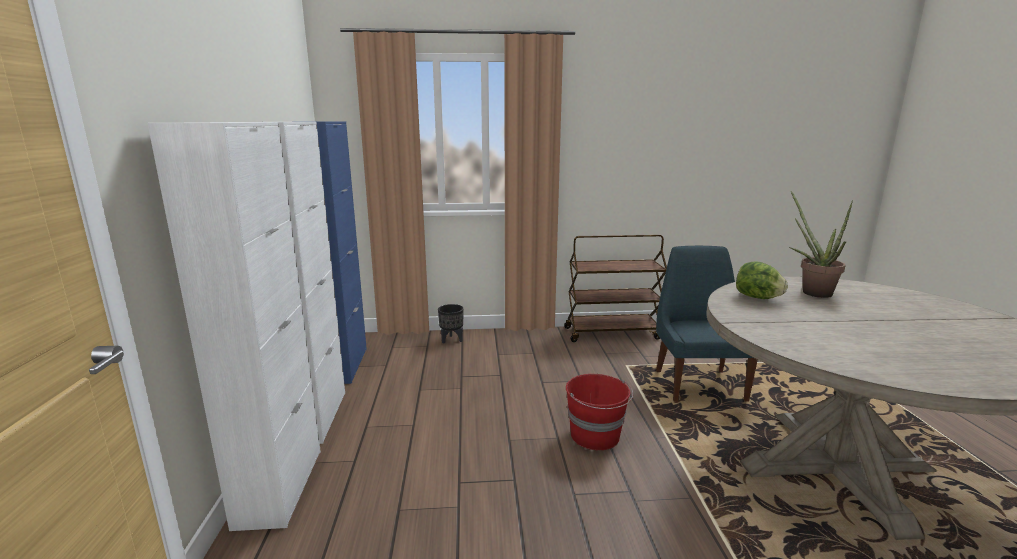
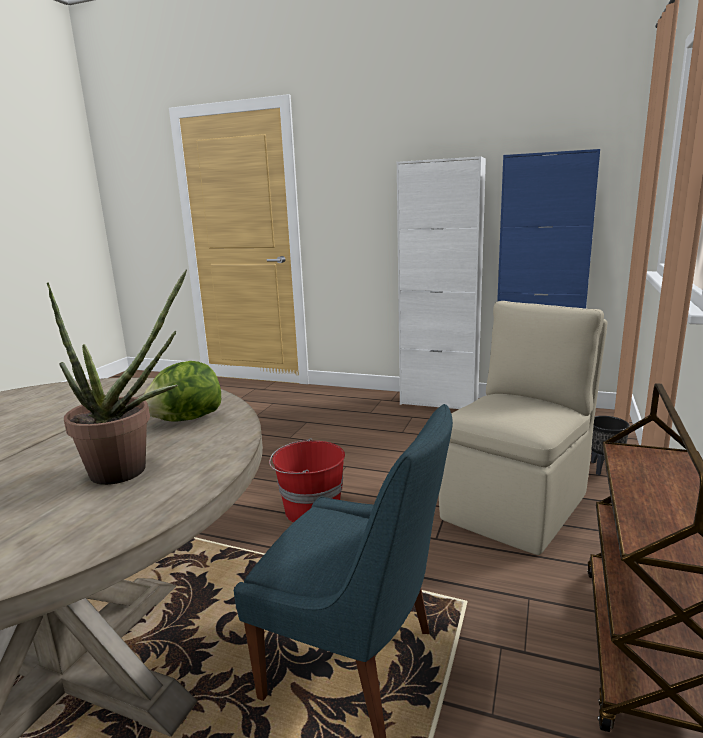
camera: 115 degrees right, 0 degrees up
(279, 487) = (361, 395): white cabinet -> none
(520, 361) = (517, 505): none -> beige chair

